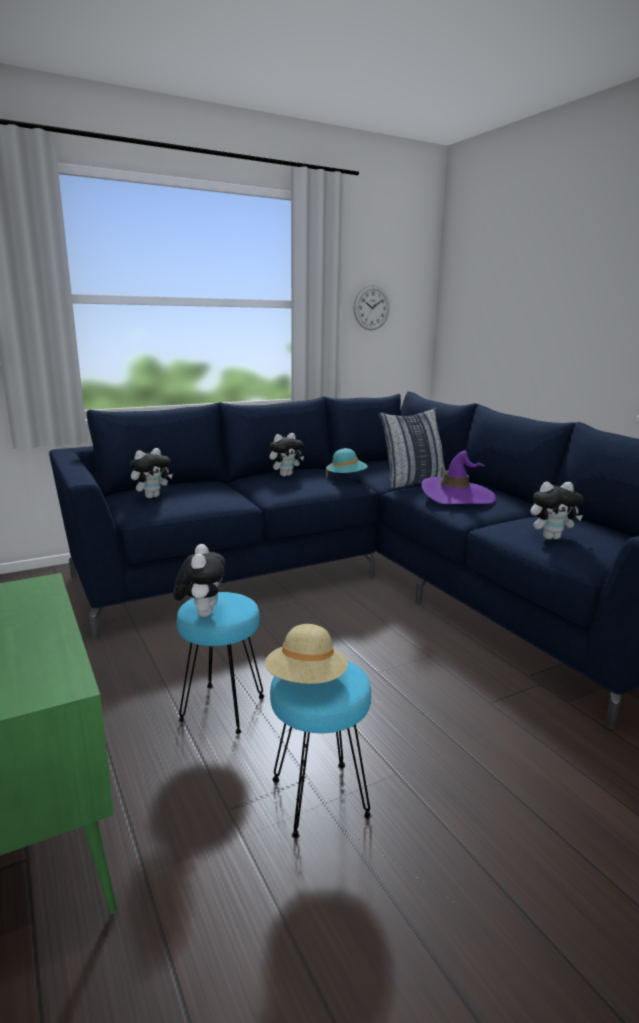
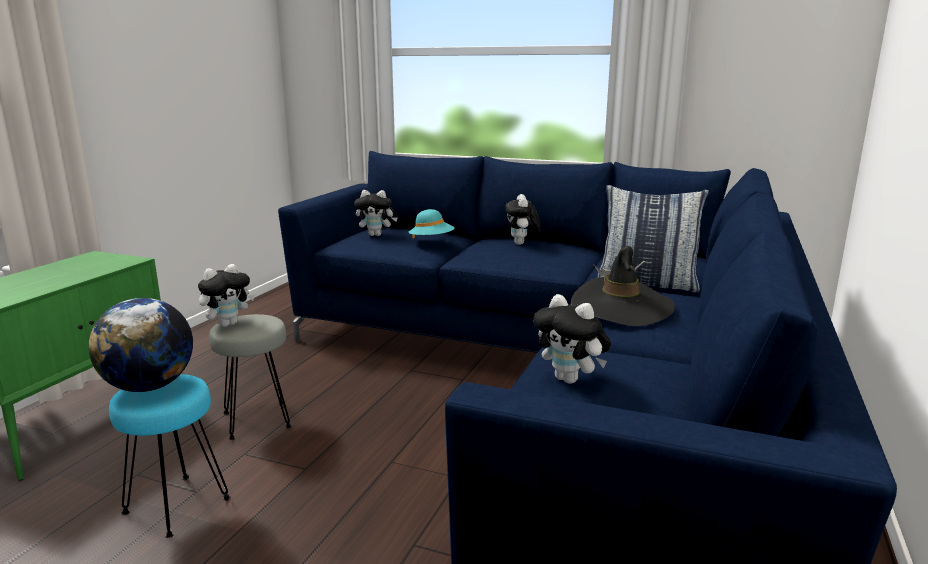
camera: 50 degrees right, 0 degrees up
(222, 708) = (257, 419): turquoise stool -> grey stool
(285, 475) = (522, 244): plush toy -> plush toy turned 75 degrees clockwise
(306, 681) = (149, 387): beige hat -> globe
(346, 477) = (572, 259): turquoise hat -> turquoise hat (432, 241)
(371, 308) = (748, 50): wall clock -> none
(457, 496) = (621, 307): purple hat -> black hat

